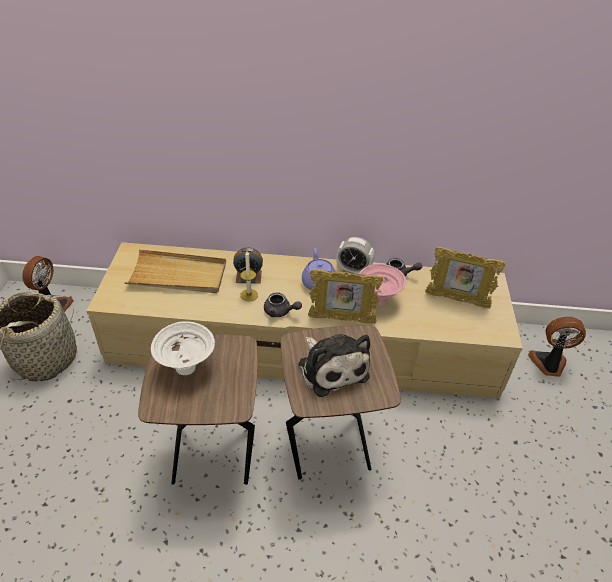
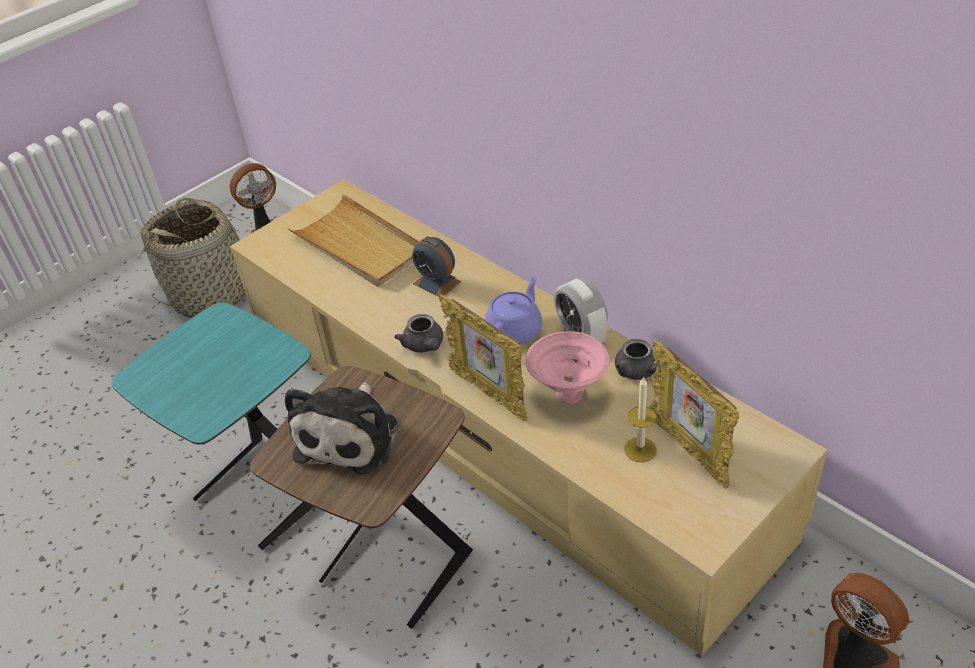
camera: 45 degrees right, 0 degrees up
(187, 367) = (208, 351): white bowl -> none
(213, 456) = (261, 496): brown side table -> turquoise side table
(249, 295) = (411, 306): candle -> candle (640, 449)

